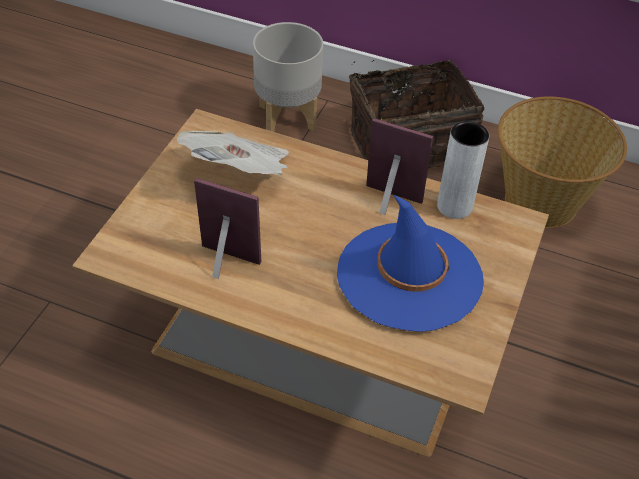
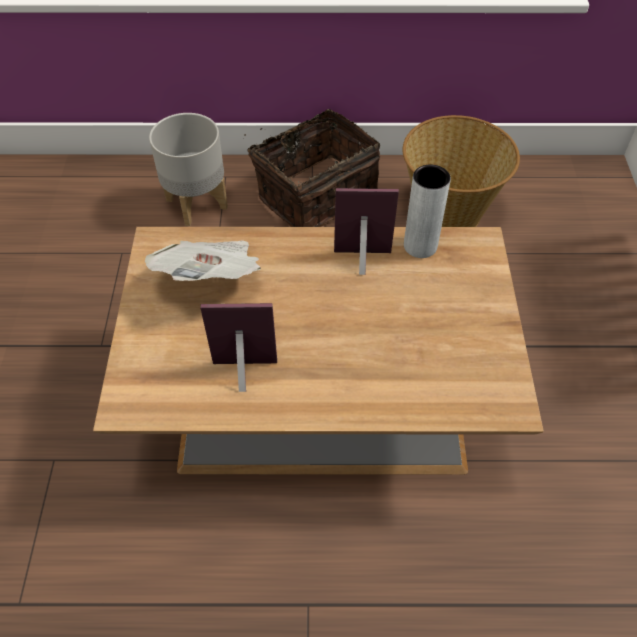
camera: 20 degrees left, 5 degrees up
(409, 276) = (415, 325): blue hat -> none

